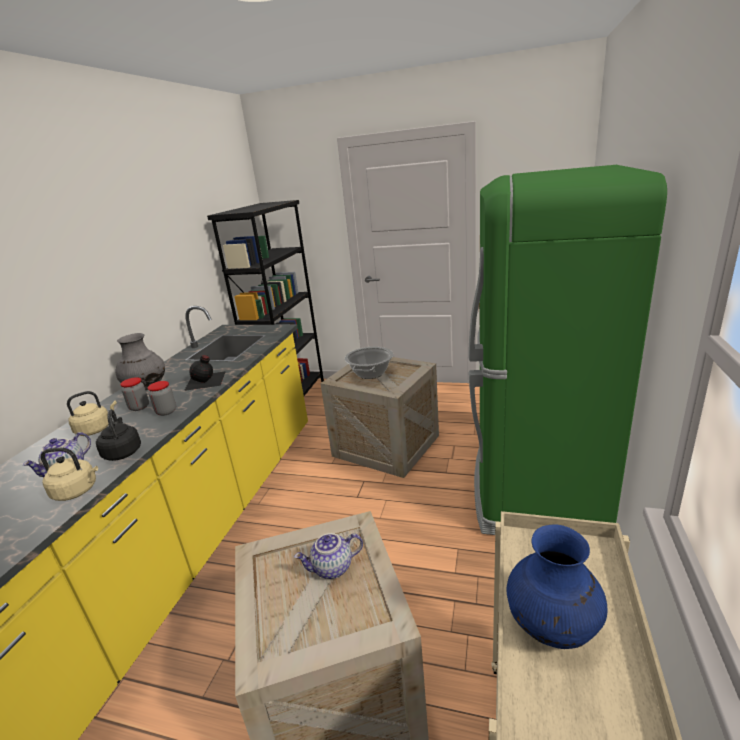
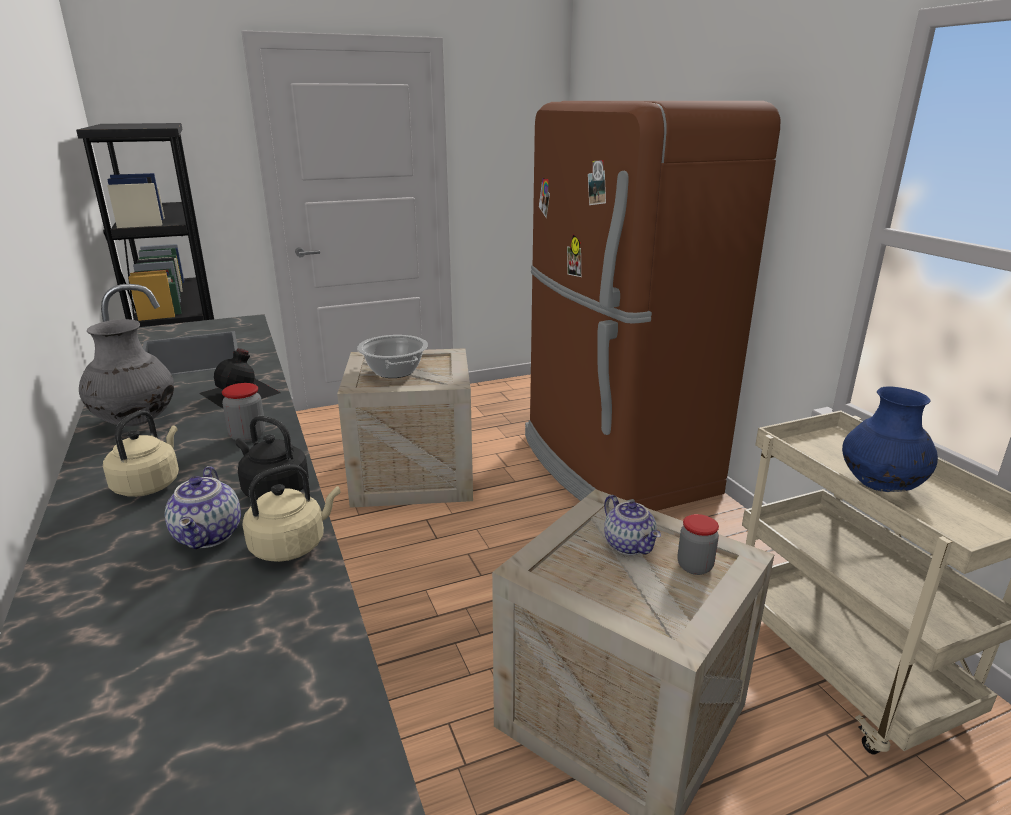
camera: 40 degrees left, 0 degrees up
(139, 407) = (179, 443): jar -> jar (694, 566)
(332, 568) = (630, 545): teapot -> teapot turned 60 degrees counterclockwise
(535, 484) = (614, 465): green fridge -> brown fridge

